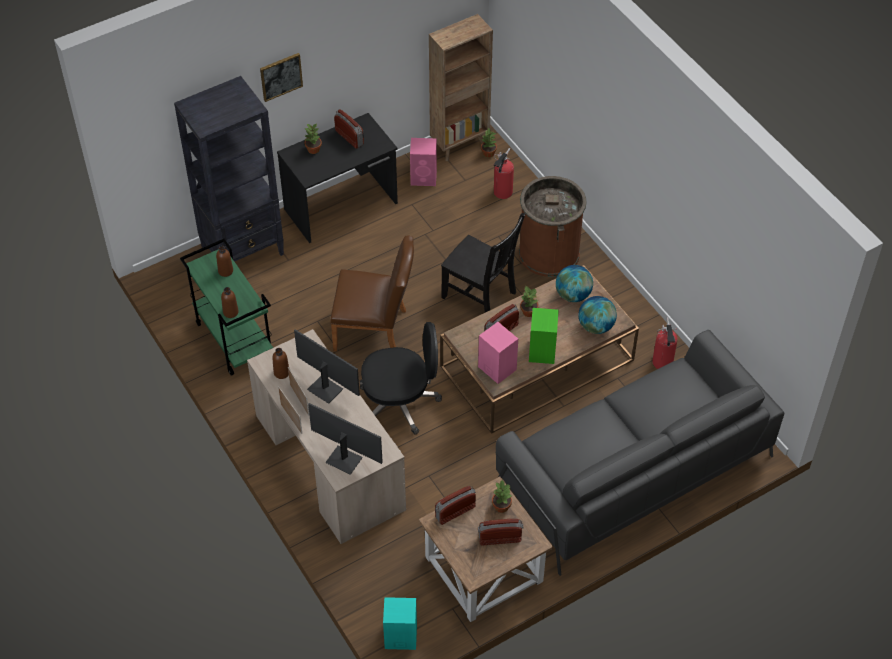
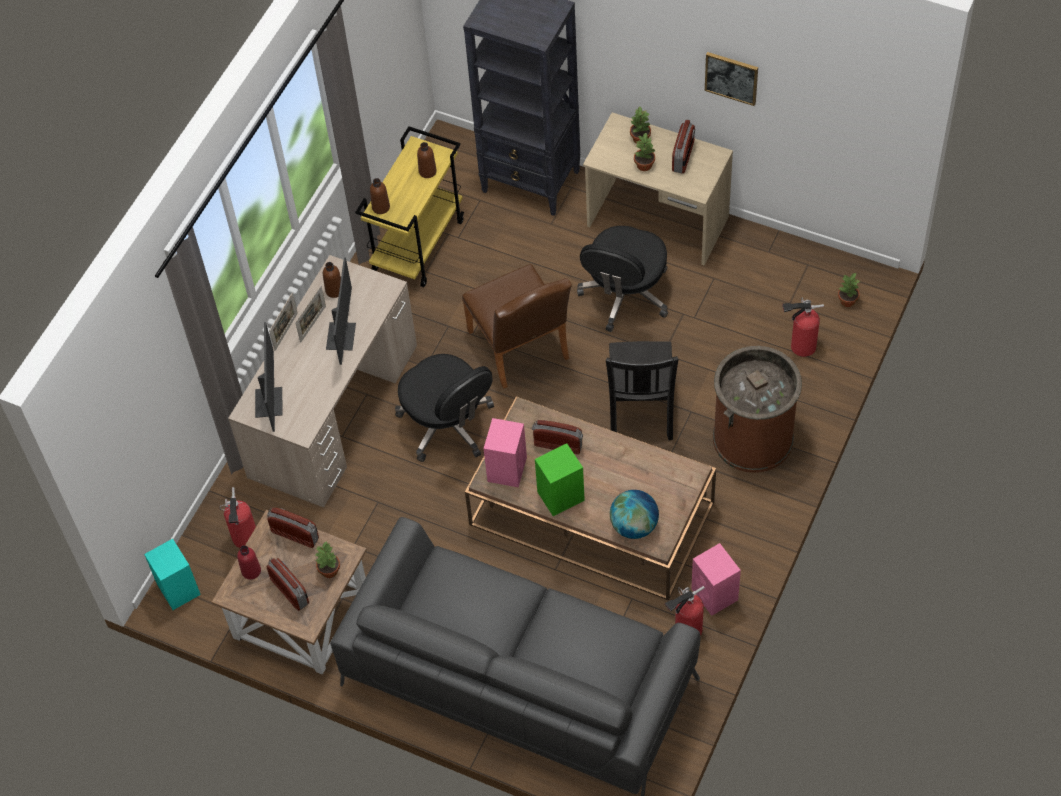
camera: 60 degrees right, 5 degrees up
(233, 339) = (418, 244): green cart -> yellow cart
(281, 76) = (628, 36): picture -> picture (731, 77)
(342, 207) = (657, 223): black desk -> beige desk
(383, 254) = (625, 295): none -> black office chair
(393, 572) = (245, 539): none -> fire extinguisher
(424, 177) = (761, 266): pink speaker -> pink speaker (715, 595)
(460, 143) = (838, 268): brown bookcase -> none
(464, 554) = (251, 571): none -> red bottle
(528, 312) = (604, 453): potted plant -> potted plant (644, 165)
(573, 295) = (660, 481): globe -> none

